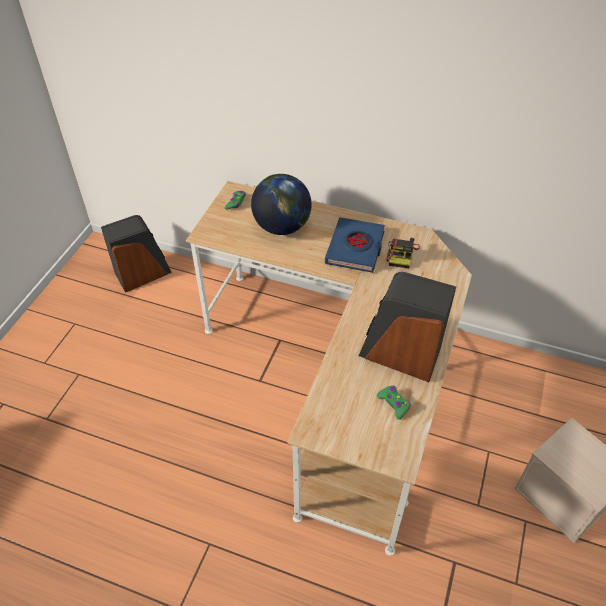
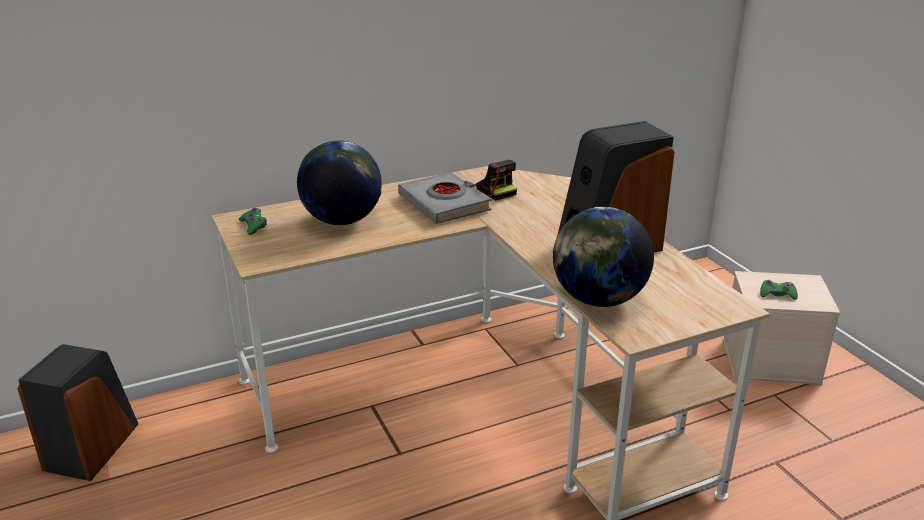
camera: 45 degrees left, 20 degrees down
(329, 391) = (598, 300): none -> globe
(355, 248) = (444, 204): blue book -> grey book
(394, 403) = (663, 277): green game controller -> green game controller (777, 294)

